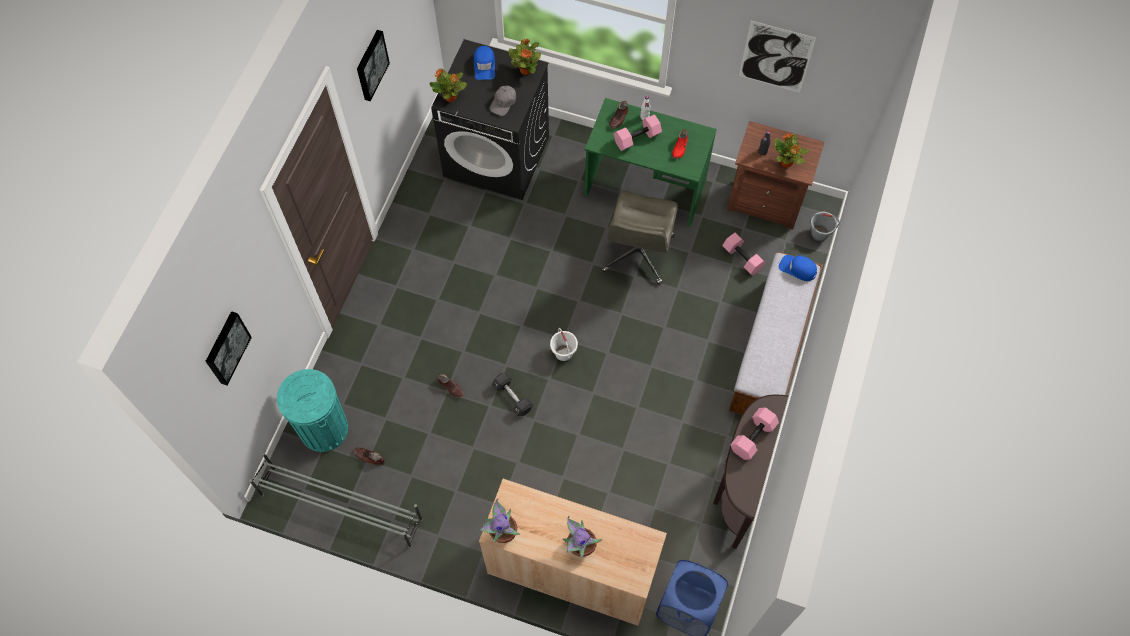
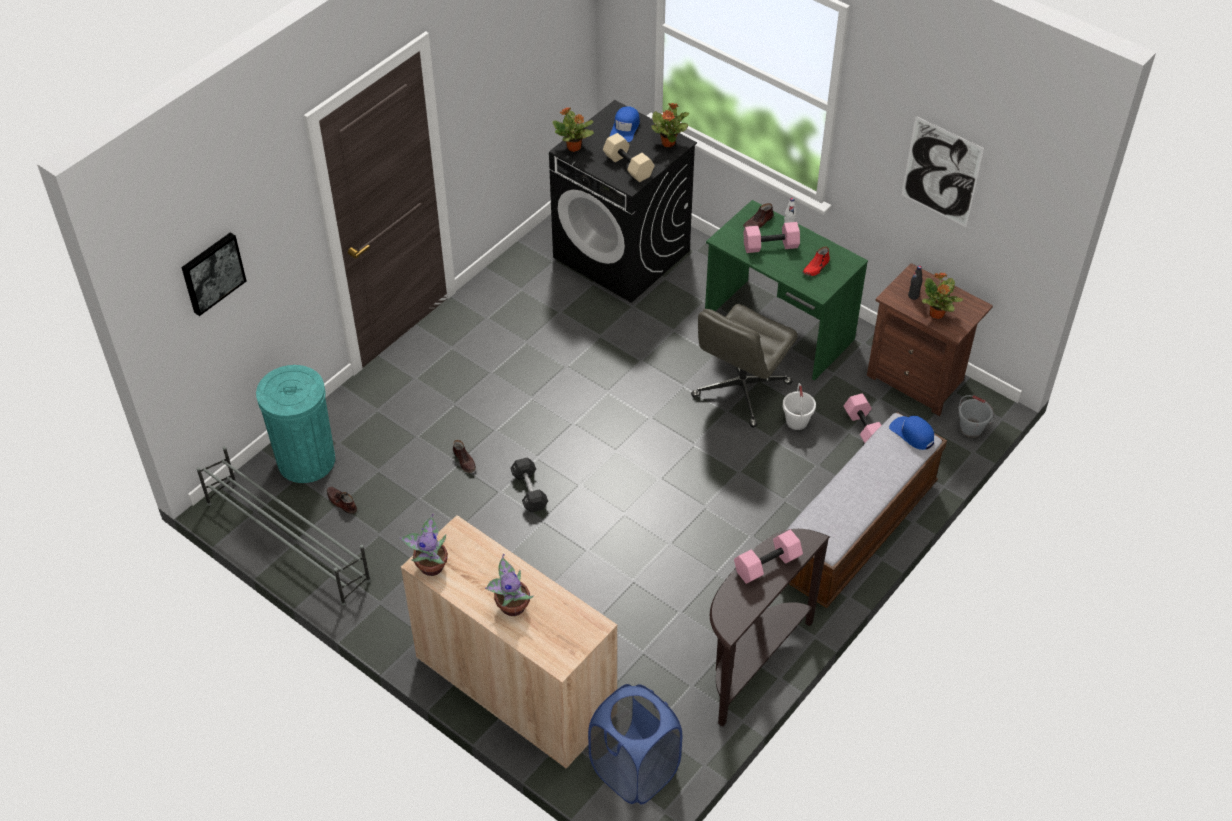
camera: 20 degrees right, 15 degrees down
(370, 65) = (487, 70): picture -> none
(503, 103) = (629, 166): grey cap -> beige dumbbell
(564, 352) = (609, 464): white bucket -> white bucket (797, 421)

